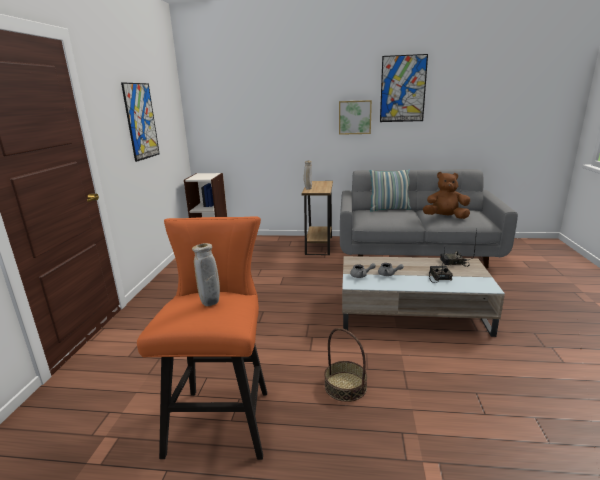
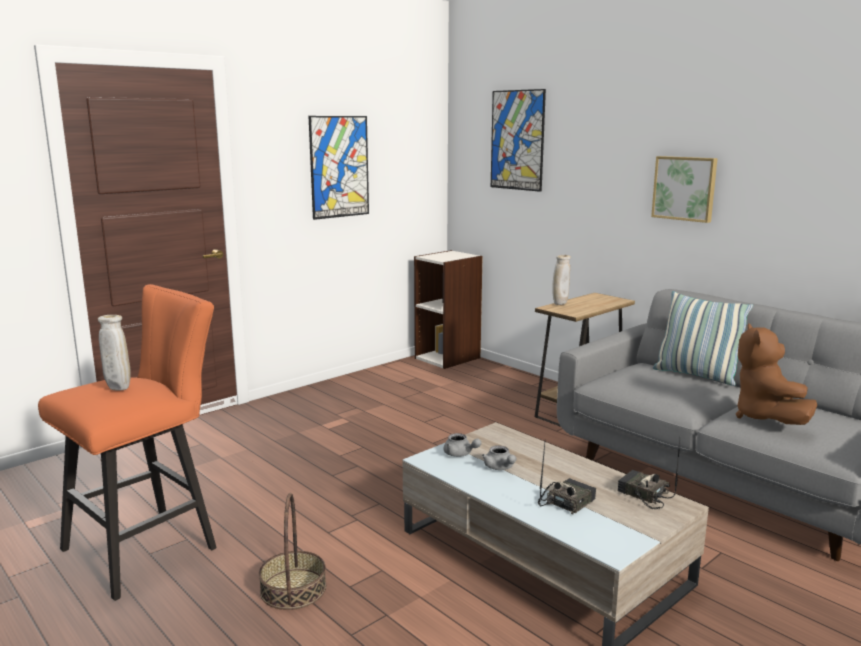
camera: 40 degrees right, 5 degrees down
(403, 89) = (780, 140): picture -> picture (517, 140)
(445, 217) = (766, 418): brown plush toy -> brown plush toy turned 135 degrees counterclockwise

